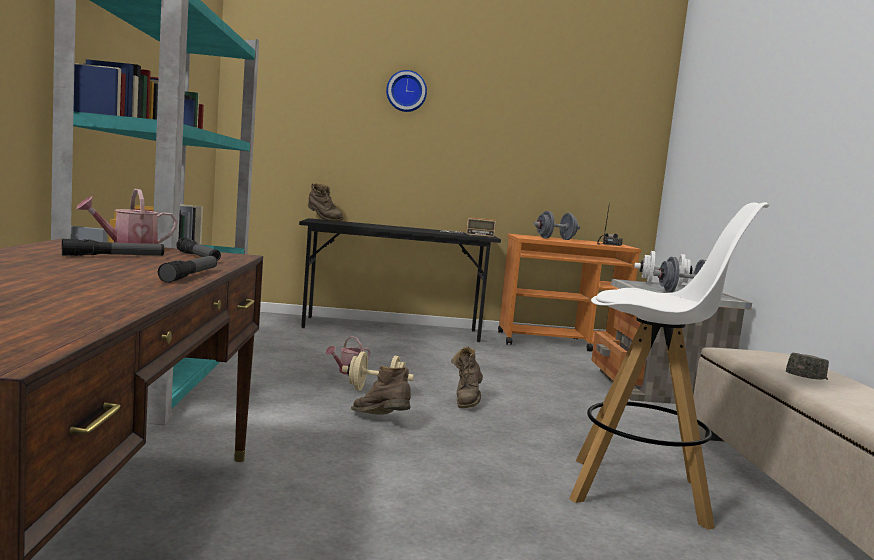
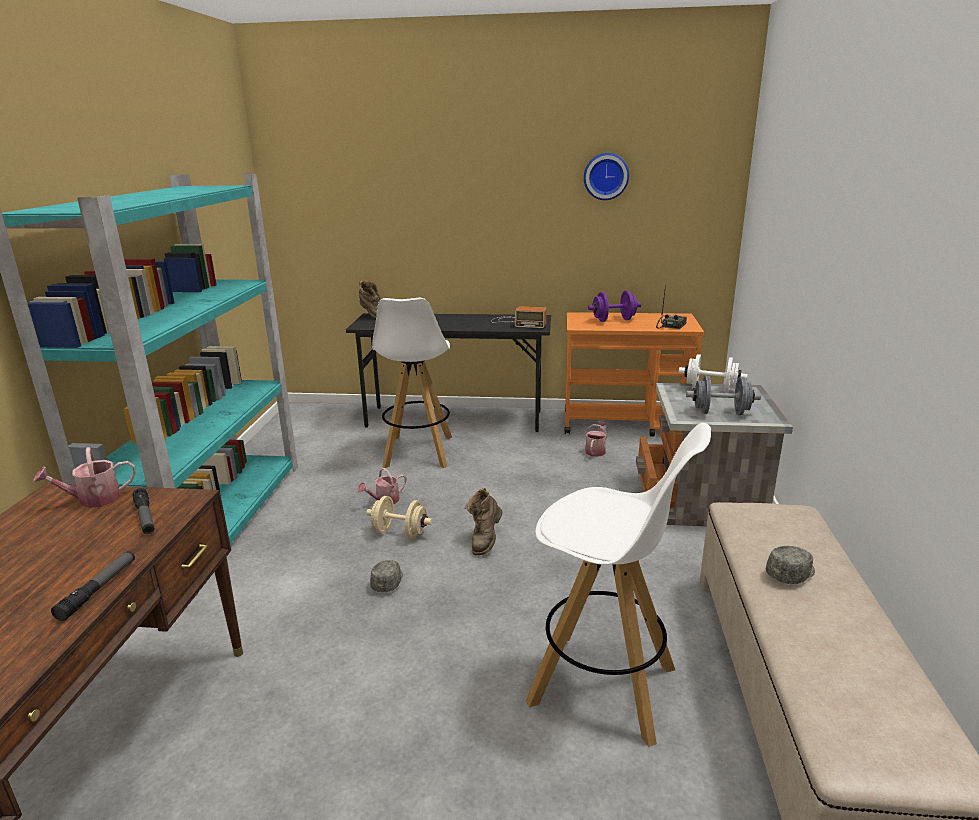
camera: 10 degrees right, 15 degrees up
(114, 256) = (61, 538): flashlight -> none
(366, 346) = (418, 452): none -> white stool
(381, 421) = (388, 582): brown boot -> grey cap
(406, 91) = (444, 170): wall clock -> wall clock (606, 176)
(542, 356) = (596, 450): none -> watering can
(555, 239) = (613, 320): grey dumbbell -> purple dumbbell

